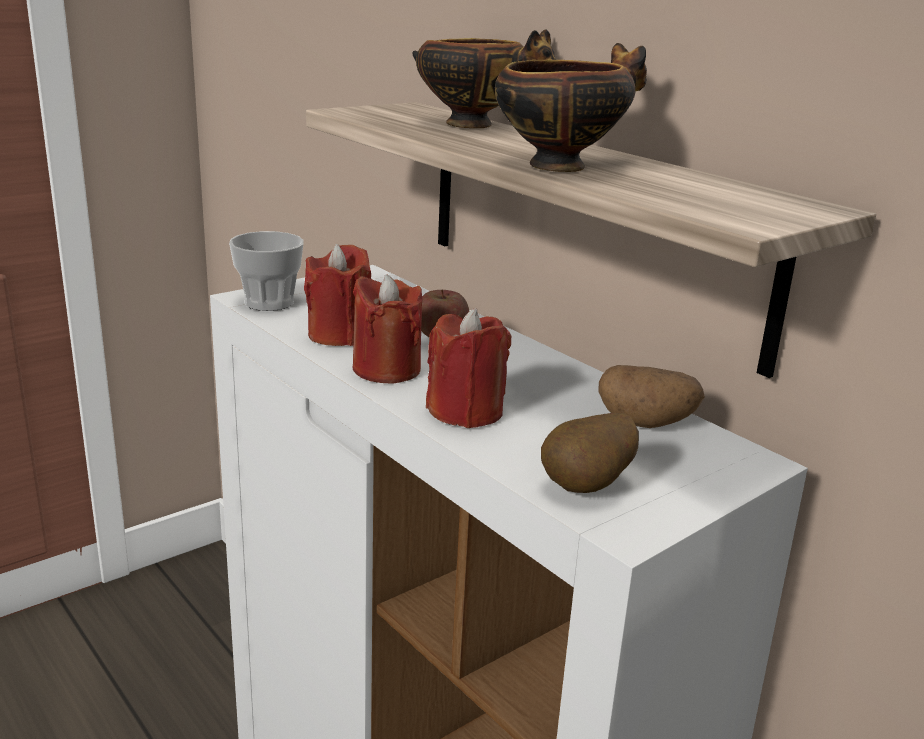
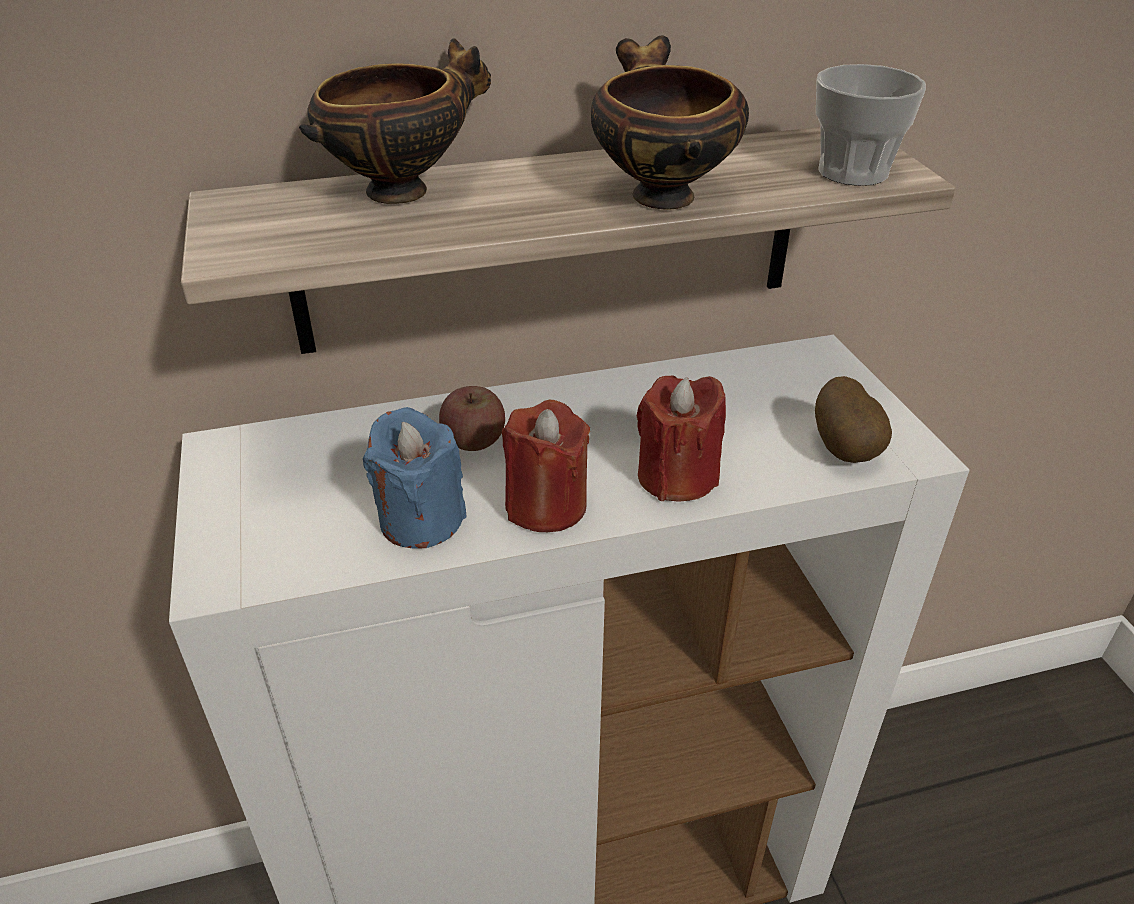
camera: 65 degrees left, 15 degrees up
(269, 302) = (257, 562): cup -> cup (853, 172)
(339, 335) = (421, 520): red candle -> blue candle
(646, 423) = (737, 379): potato -> none

